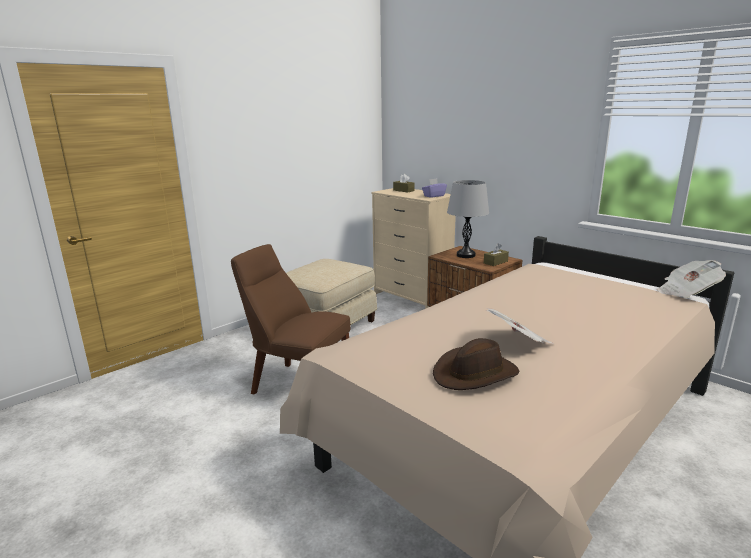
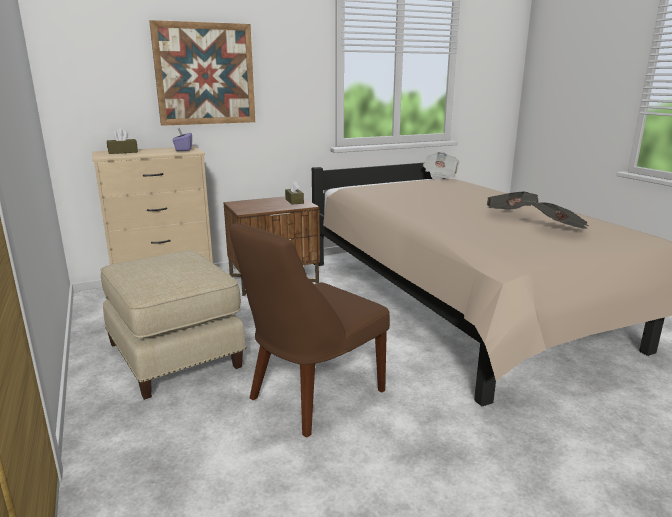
camera: 70 degrees left, 0 degrees up
(465, 255) = (258, 205): grey table lamp -> none
(473, 136) = (205, 74): none -> picture
(475, 374) = (560, 231): brown hat -> newspaper

